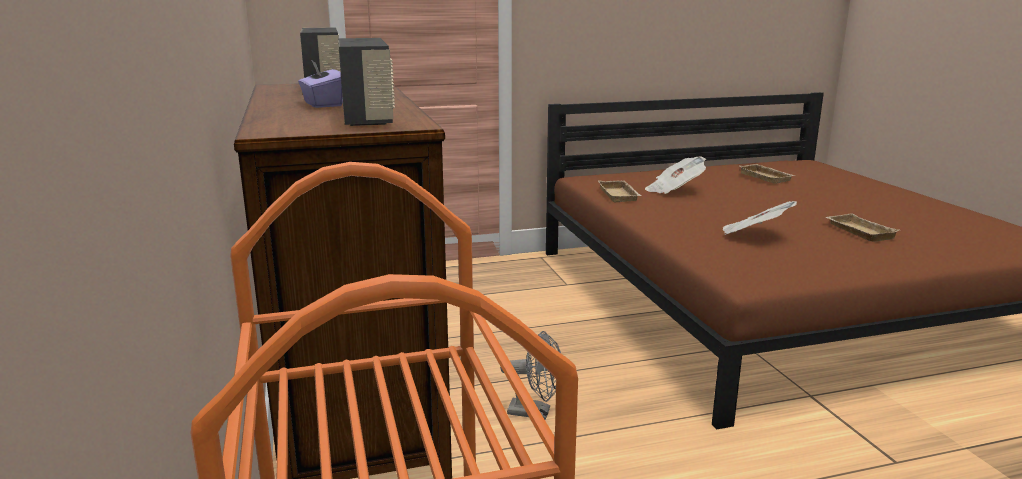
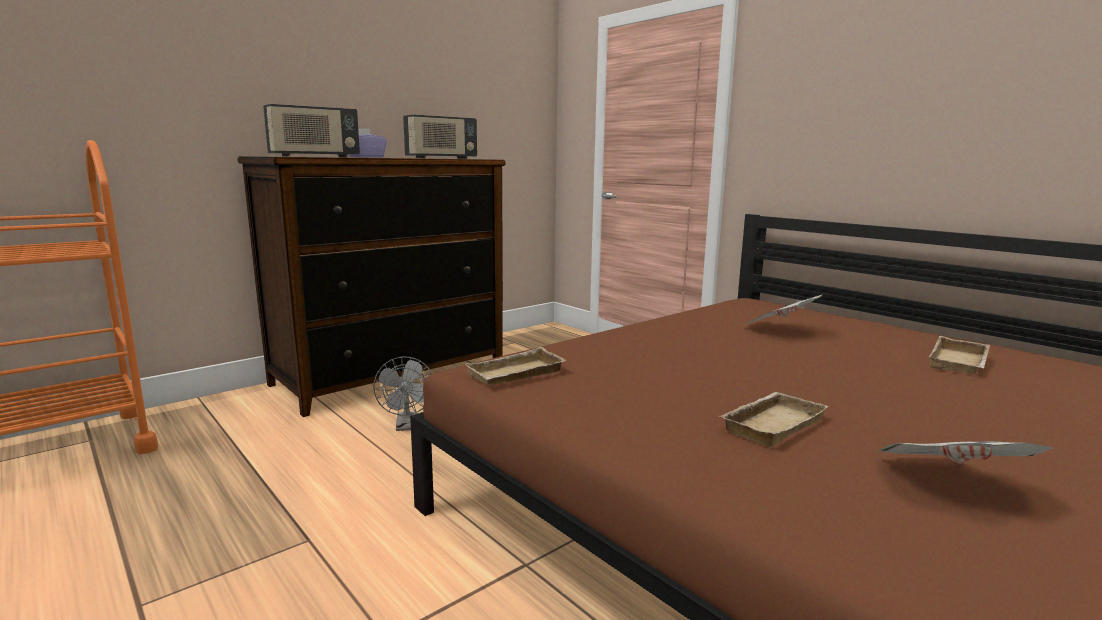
camera: 65 degrees right, 5 degrees down
(620, 195) = (712, 315): beige tray -> beige tray (516, 374)
(754, 235) = (648, 369): newspaper -> newspaper (950, 484)

